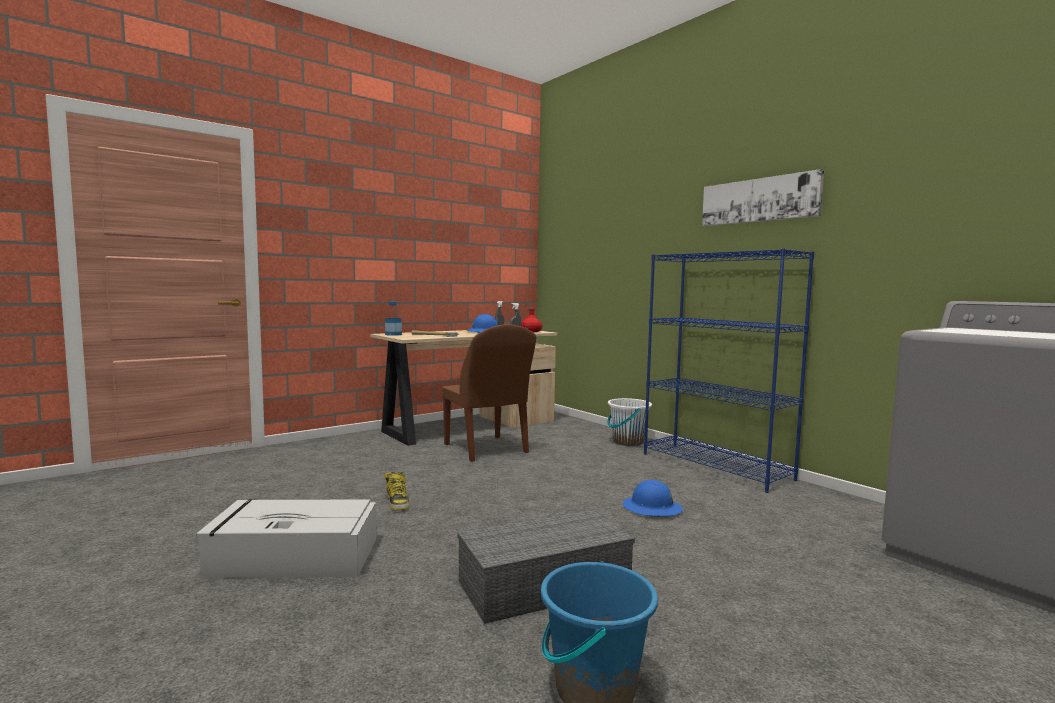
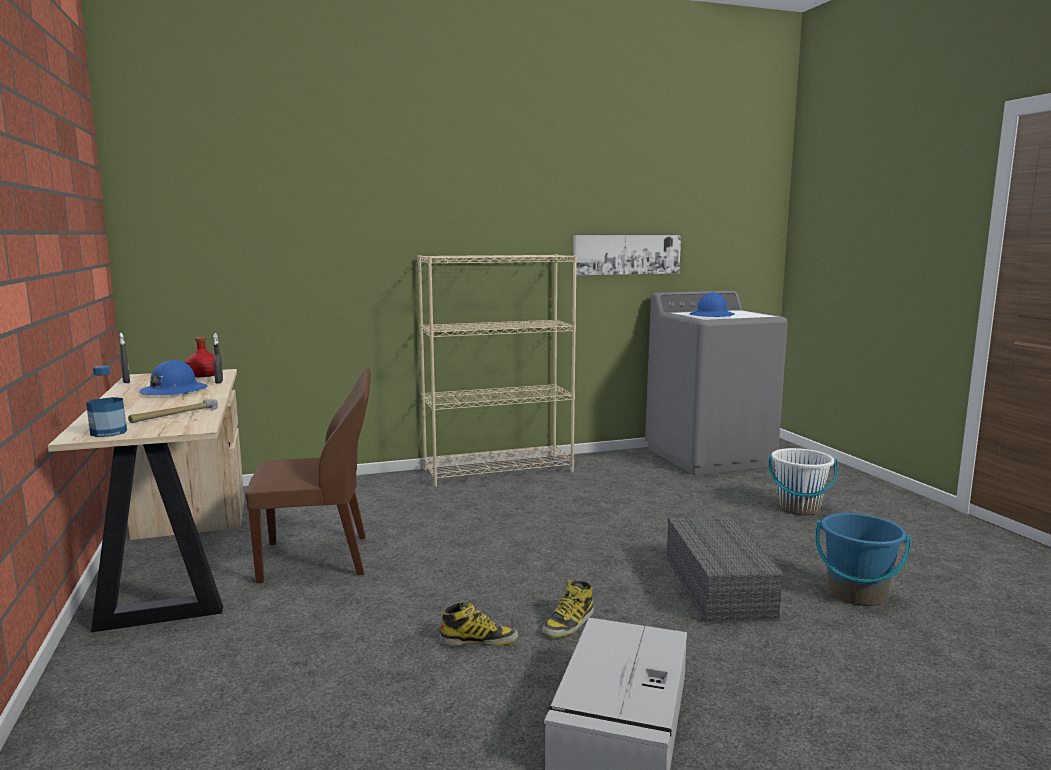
camera: 70 degrees left, 5 degrees up
(432, 526) = (569, 623): none -> boot
(627, 442) = (385, 484): white bucket -> white bucket (798, 508)
(652, 508) = (582, 516): blue hard hat -> blue hard hat (712, 316)
(716, 466) = (499, 470): blue bookcase -> beige bookcase
(759, 200) = (500, 200): picture -> picture (626, 254)

